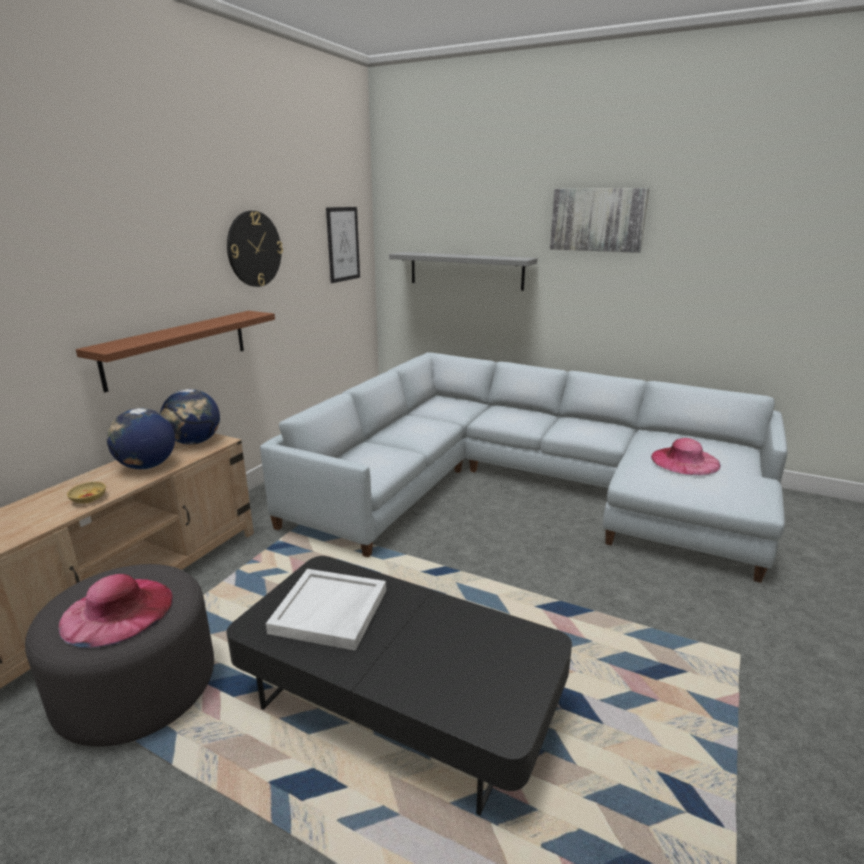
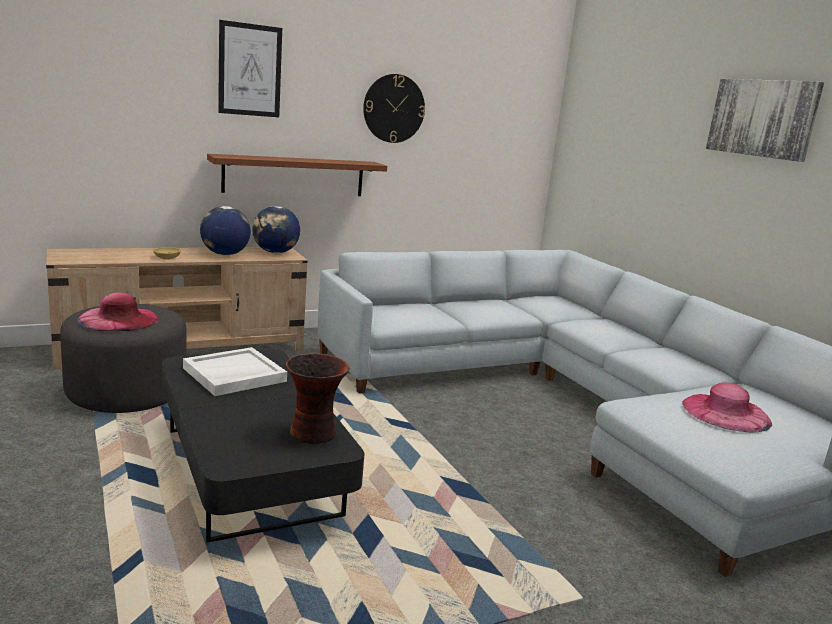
camera: 35 degrees right, 5 degrees down
(343, 244) = (509, 123): picture -> picture (250, 70)
(466, 270) = (627, 166): grey shelf -> none
(502, 638) = (314, 434): none -> vase

